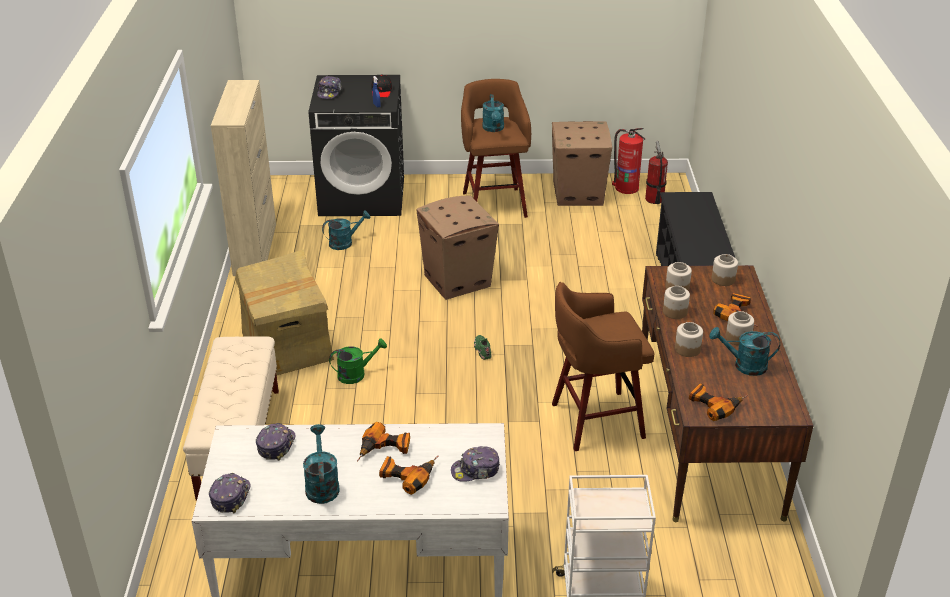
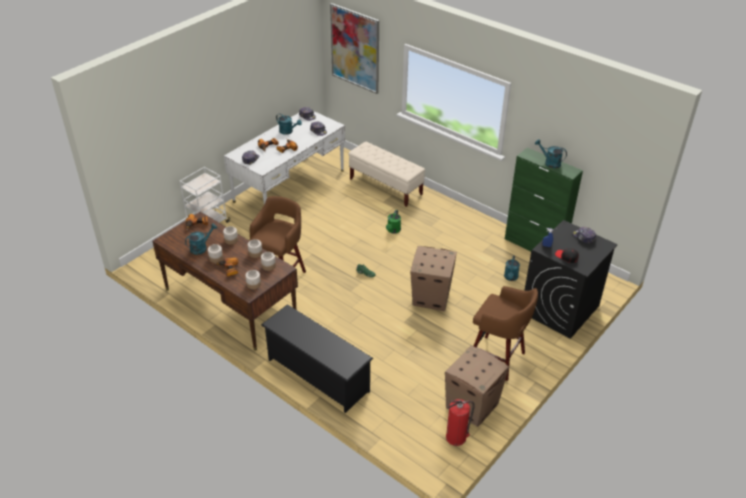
camera: 130 degrees right, 5 degrees up
(94, 311) = (355, 48): none -> picture
(255, 249) = (534, 246): beige cabinet -> green cabinet
(287, 347) = (435, 221): cardboard box -> none
(493, 129) = (501, 308): turquoise watering can -> turquoise watering can (549, 162)
(654, 199) = (427, 440): fire extinguisher -> none

